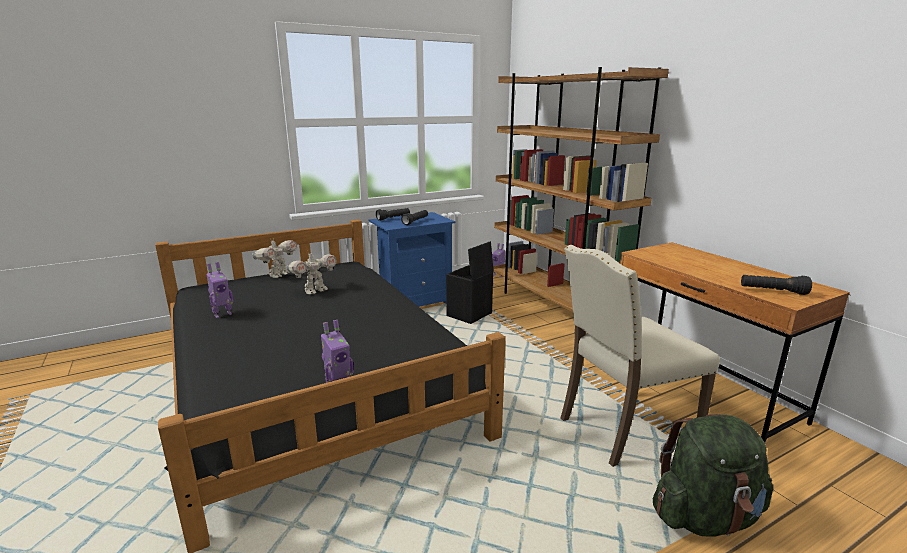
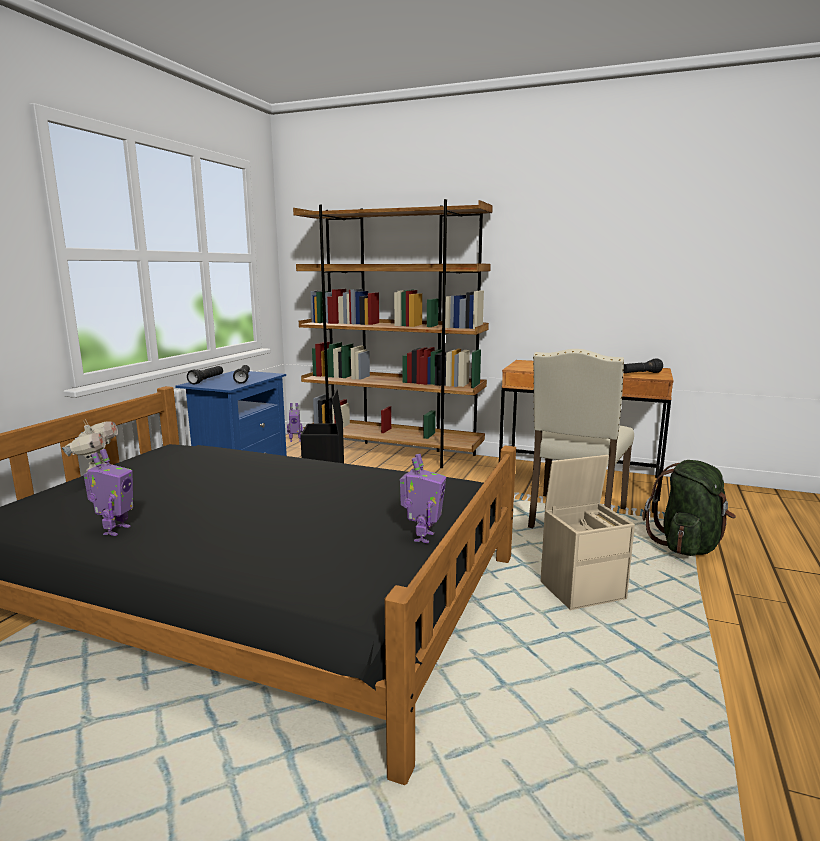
camera: 40 degrees left, 5 degrees down
(315, 291) = (195, 477): toy robot -> none
(513, 499) = (583, 590): none -> beige storage box

